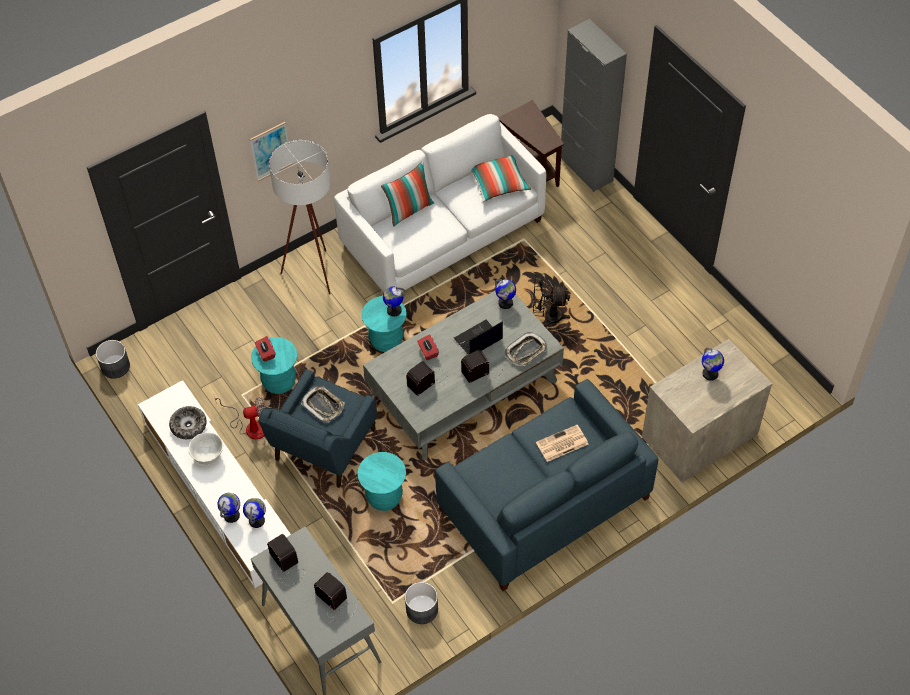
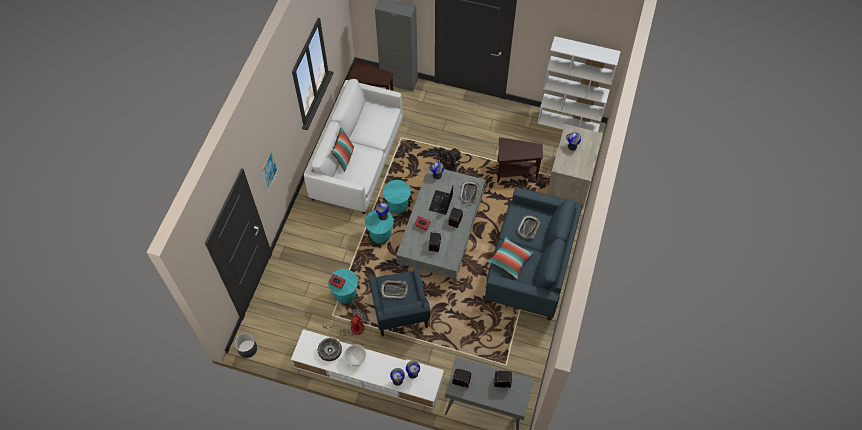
camera: 40 degrees left, 5 degrees up
(315, 277) = (312, 227): white floor lamp -> none
(384, 497) = (453, 316): turquoise stool -> turquoise stool (397, 206)
(421, 609) = (522, 357): grey planter -> none
(498, 184) = (377, 115): pillow -> pillow (510, 260)
(561, 444) = (528, 228): newspaper -> tray
(633, 375) = (514, 173): none -> brown side table
(772, 360) = (568, 123): none -> white bookcase

